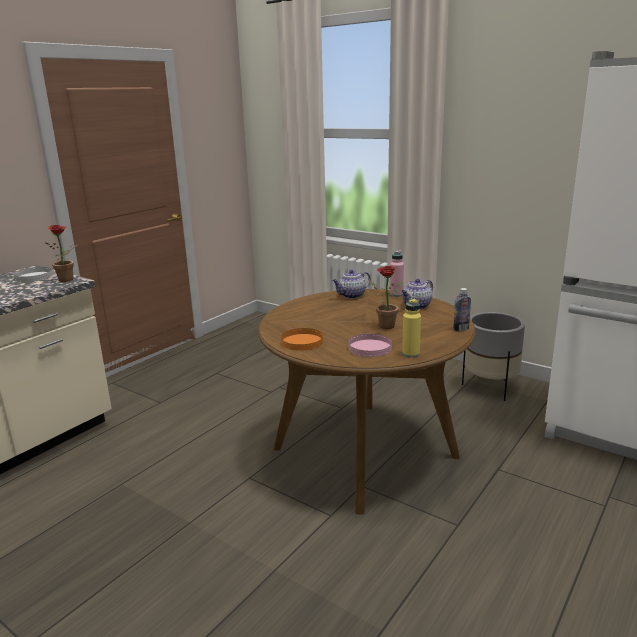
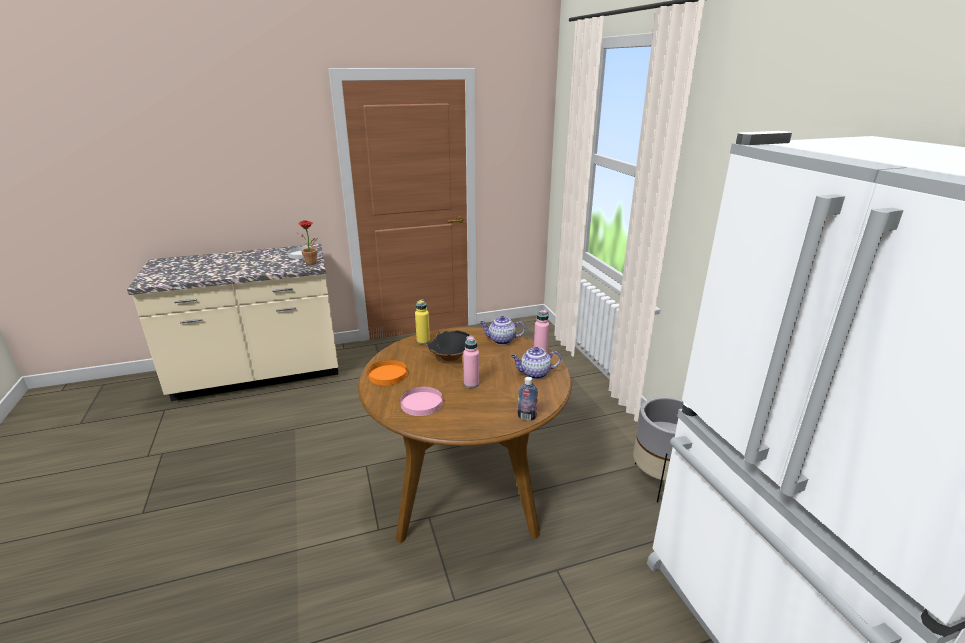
camera: 35 degrees right, 5 degrees up
(330, 316) = (448, 357): none -> black bowl
(383, 325) = (471, 384): potted plant -> pink bottle
(410, 354) = (439, 425): yellow bottle -> yellow bottle (423, 341)

